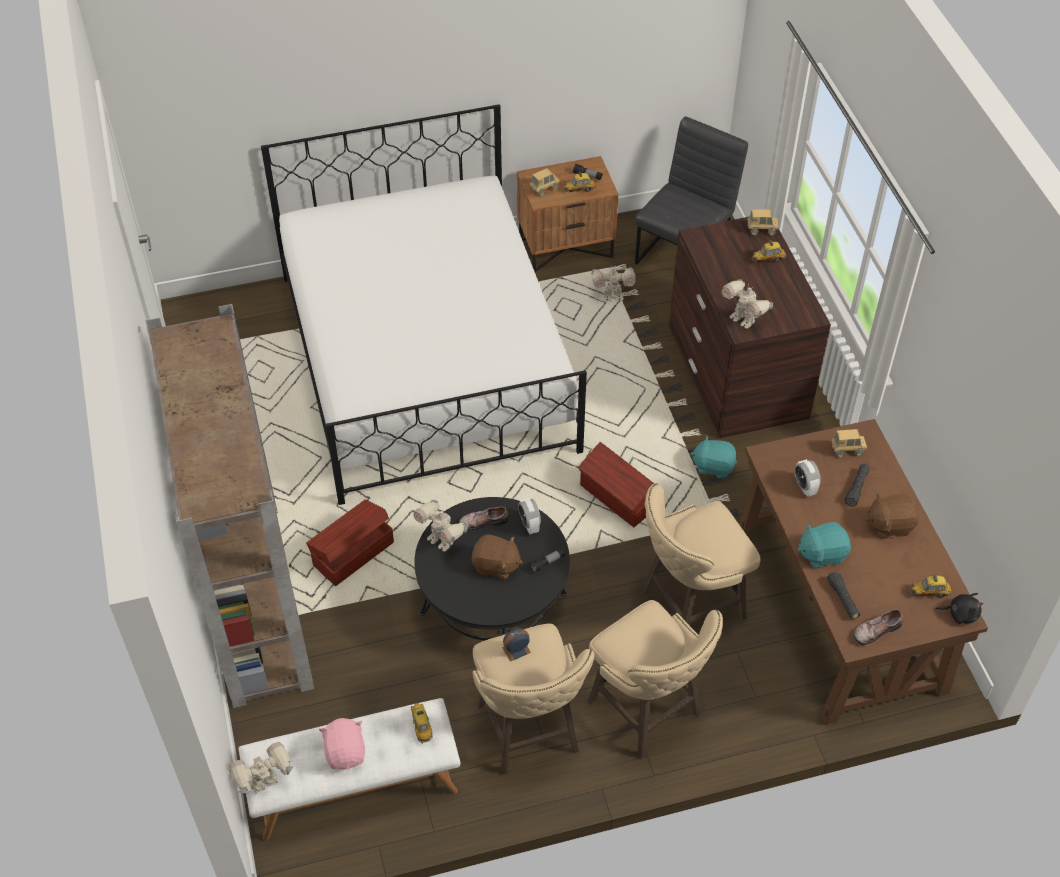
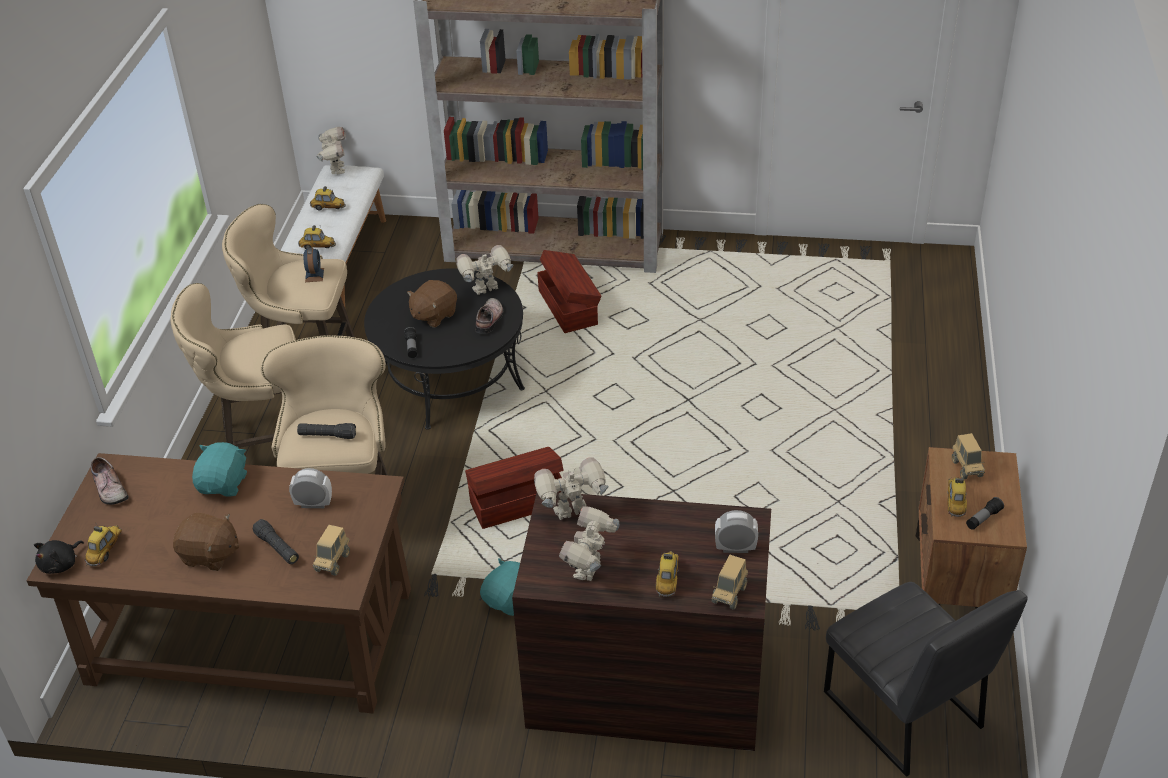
camera: 115 degrees right, 10 degrees down
(346, 752) = (328, 208): pink plush toy -> toy car
(426, 361) = (798, 408): white bed -> none
(529, 524) = (464, 347): alarm clock -> alarm clock (735, 548)
(612, 296) = (842, 601): toy robot -> toy robot (590, 569)
(843, 599) = (161, 478): black flashlight -> black flashlight (327, 436)
(875, 629) = (108, 489): shoe -> shoe turned 150 degrees clockwise
(889, 525) = (210, 555): brown plush toy -> brown plush toy turned 90 degrees clockwise

